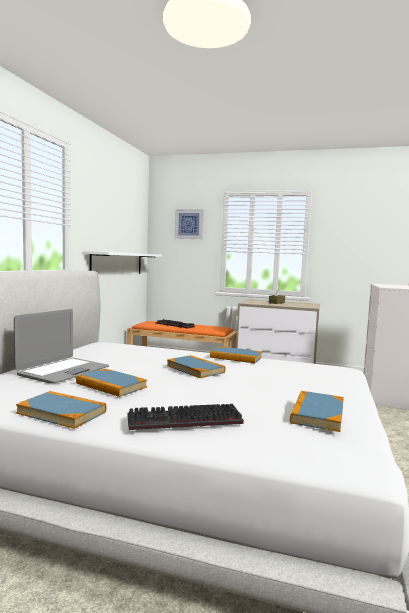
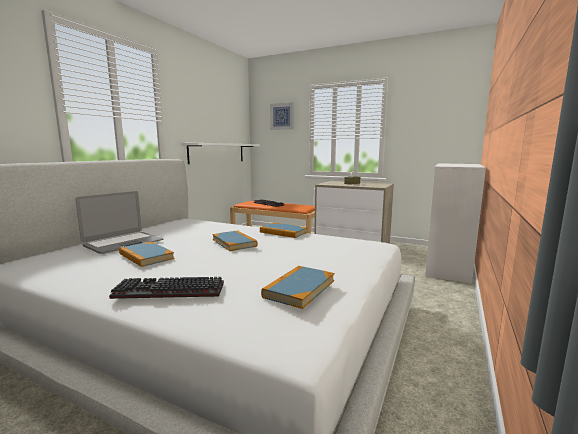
camera: 10 degrees right, 5 degrees up
(62, 412) = (79, 280): book -> none

